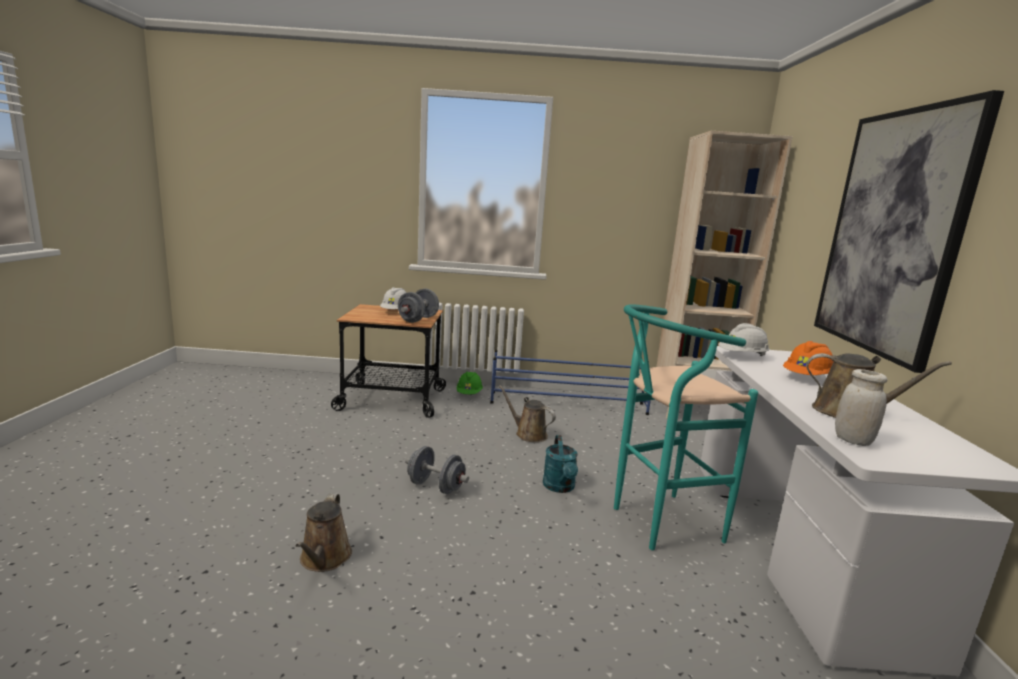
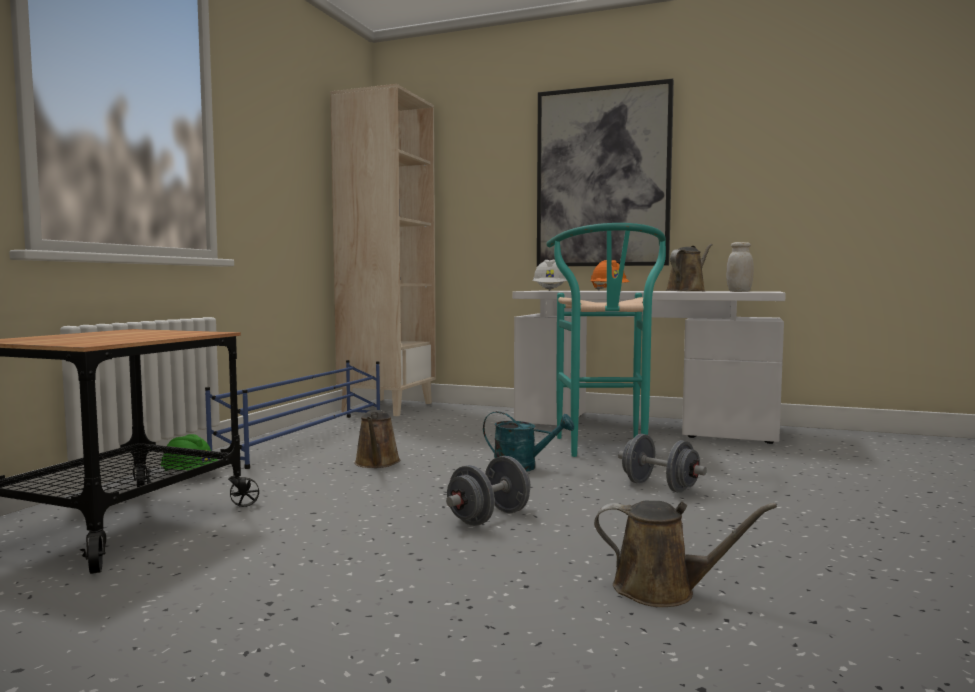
camera: 70 degrees left, 10 degrees down
(395, 312) = (95, 335): white hard hat -> none
(418, 319) = (183, 332): grey dumbbell -> grey dumbbell (659, 487)
(528, 434) = (377, 463): brown watering can -> brown watering can turned 60 degrees counterclockwise

